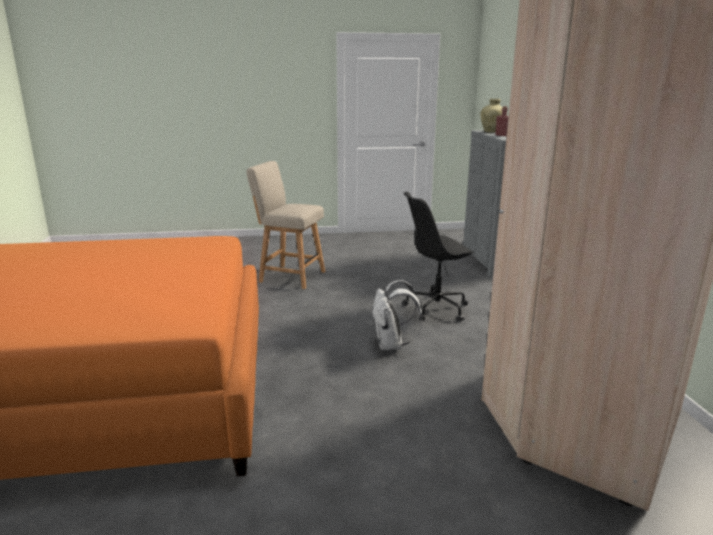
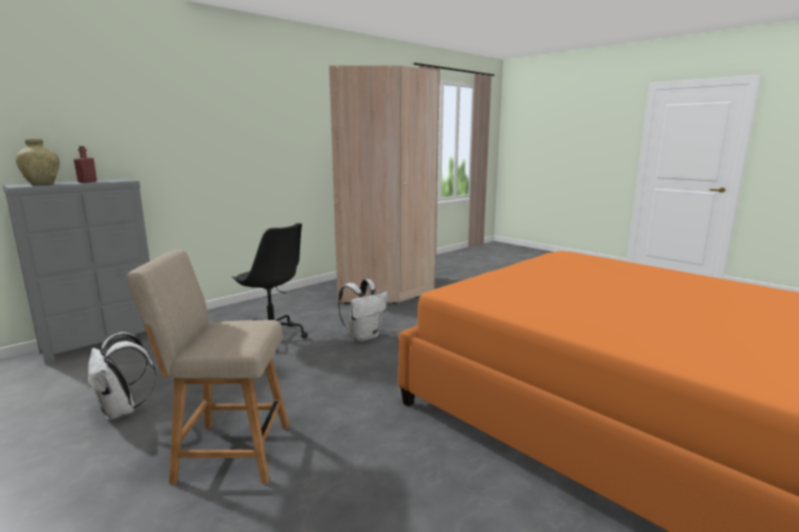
camera: 125 degrees left, 5 degrees down
(289, 276) = (227, 452): beige chair -> beige chair turned 105 degrees clockwise
(368, 262) = (122, 411): none -> white backpack

